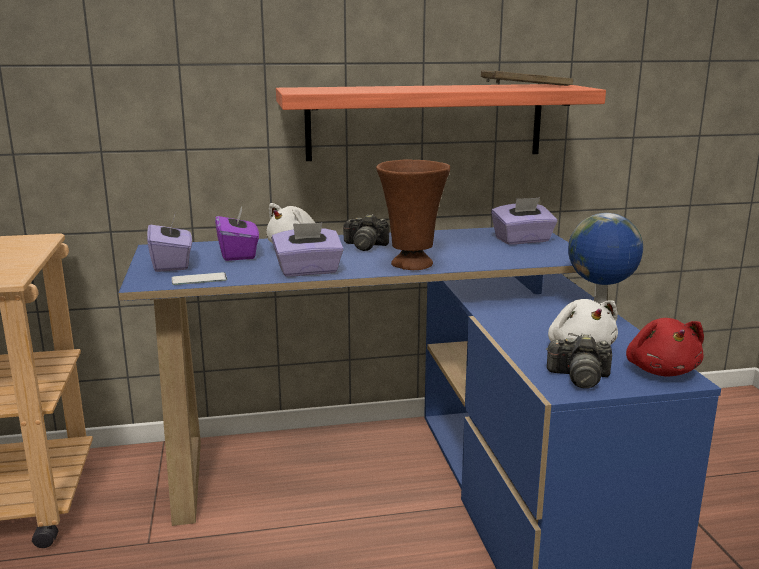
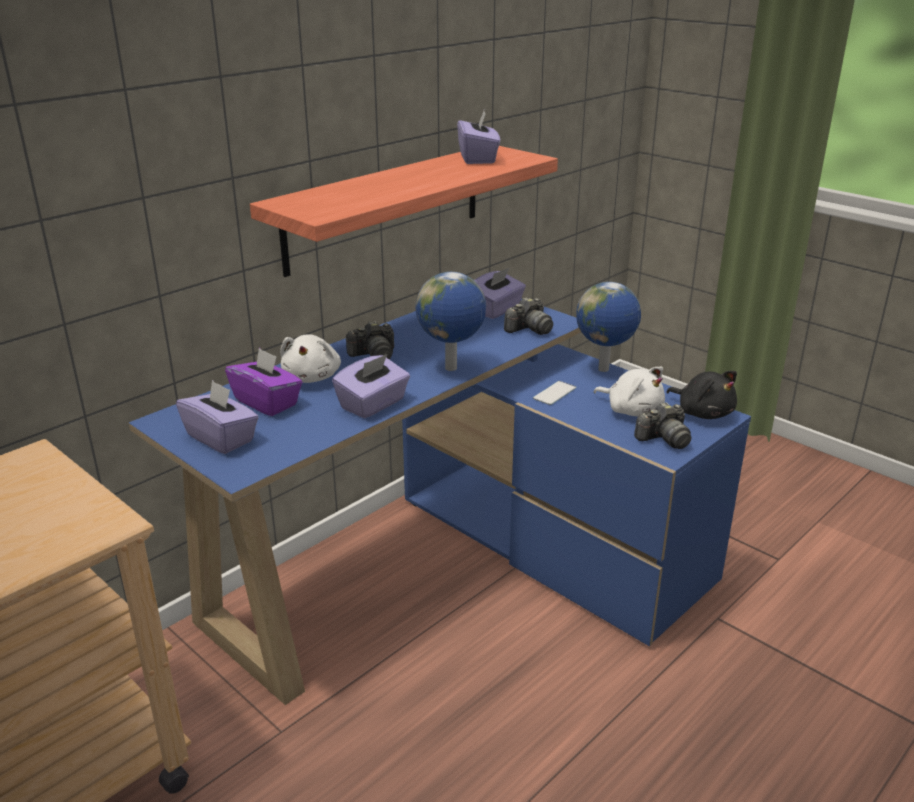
camera: 35 degrees left, 10 degrees up
(199, 279) = (286, 449): phone -> phone (554, 393)
(412, 265) = (452, 369): brown vase -> globe
(525, 86) = (478, 158): brown tray -> purple tissue box
(530, 256) = (529, 329): none -> camera
(661, 370) = (703, 413): red plush toy -> black plush toy

